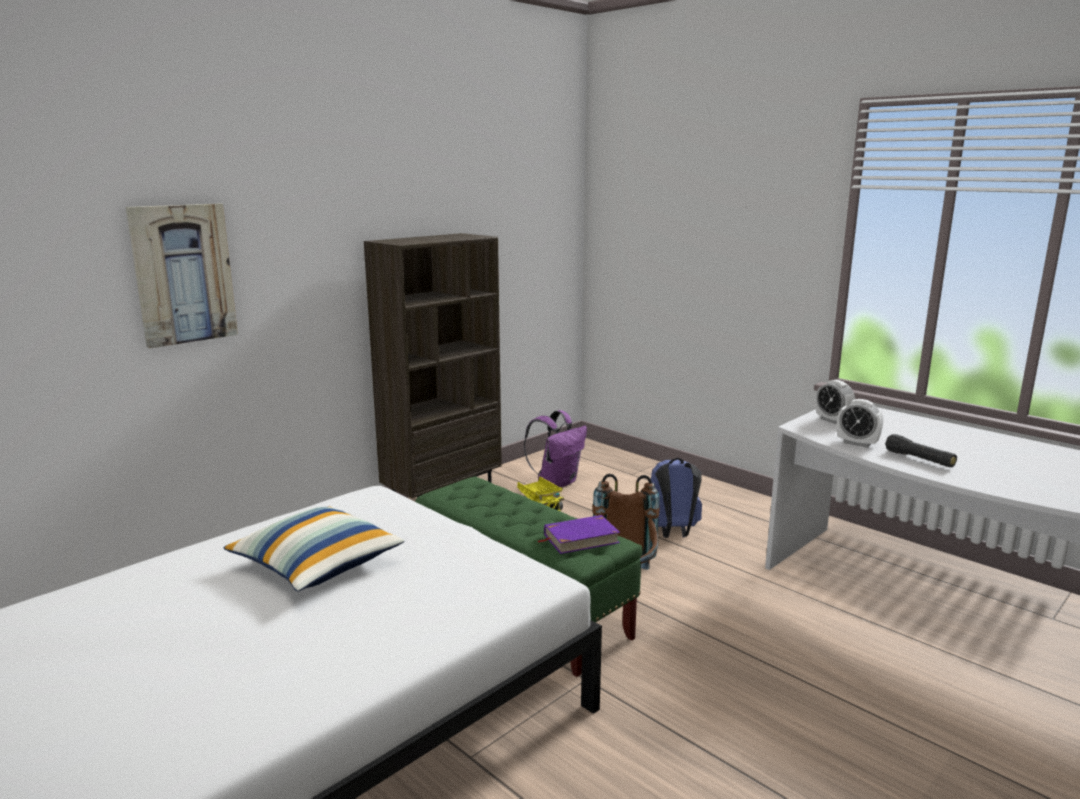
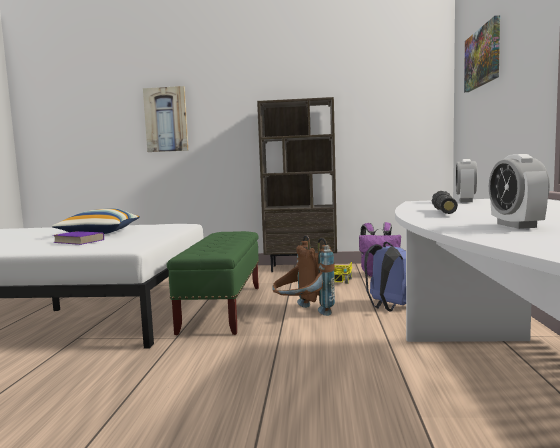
camera: 50 degrees right, 10 degrees down
(580, 538) = (210, 249): purple book -> purple book (79, 241)
(675, 200) = (482, 57): none -> picture
(857, 443) = (428, 206): alarm clock -> alarm clock (516, 225)

